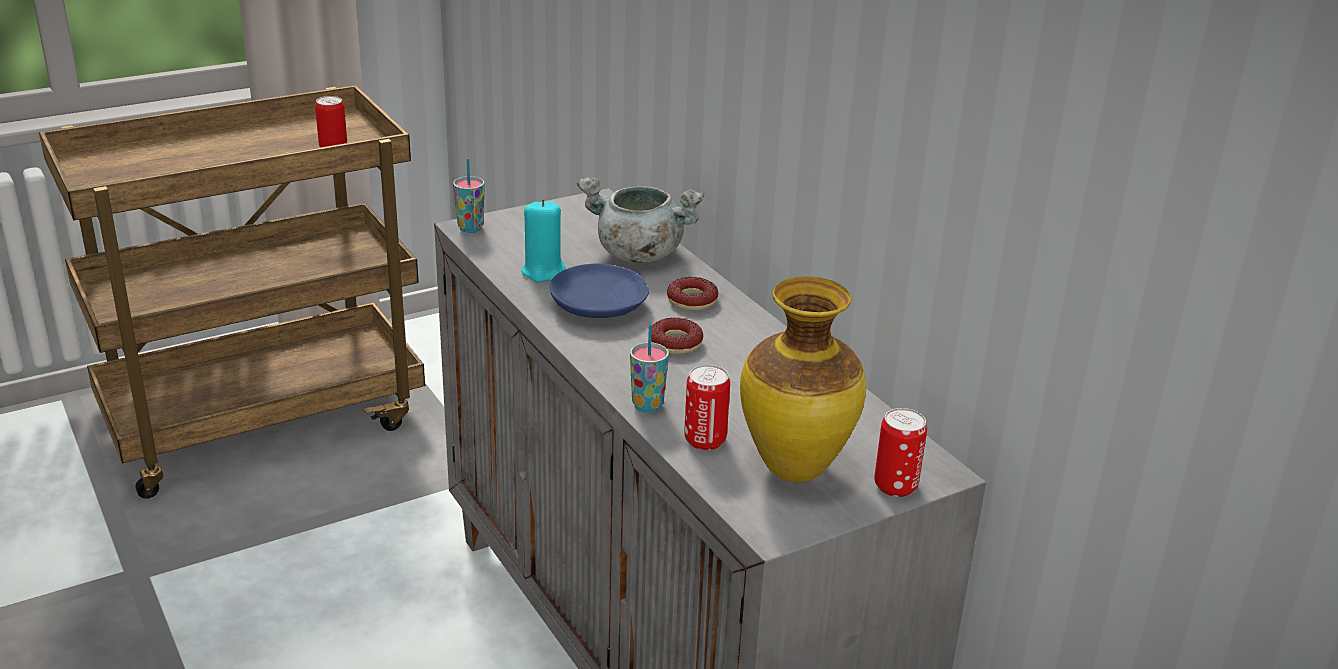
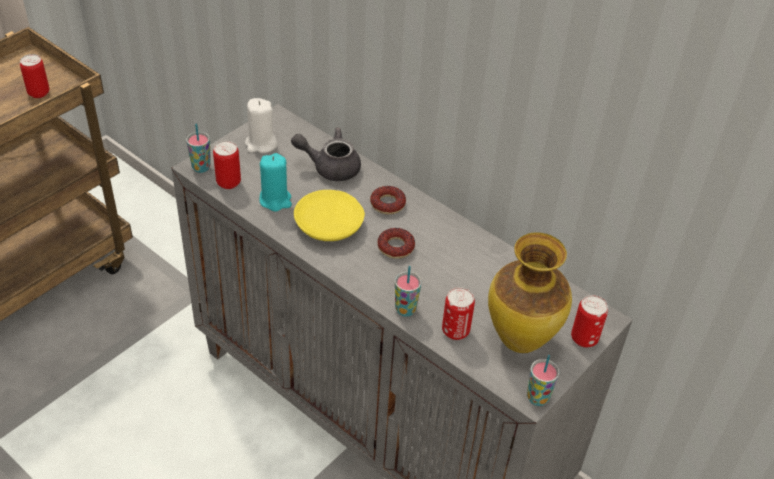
camera: 20 degrees left, 15 degrees up
(495, 247) = (228, 182): none -> can
(561, 220) = (261, 144): none -> white candle
(599, 306) = (329, 224): blue plate -> yellow plate
(637, 254) = (330, 167): grey cooking pot -> grey teapot
(782, 534) = (537, 398): none -> cup

